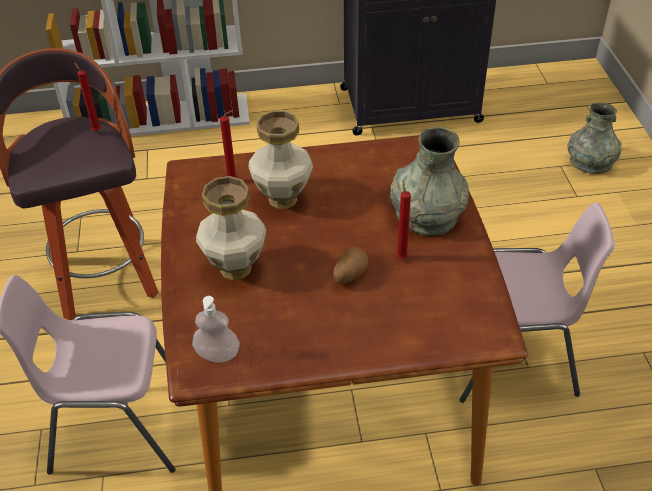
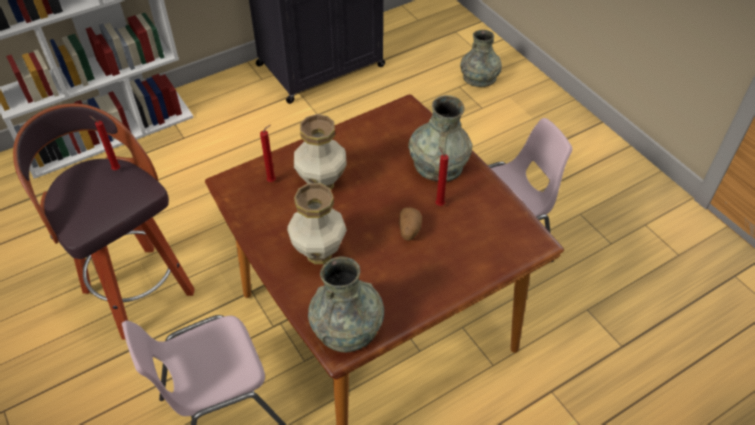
camera: 25 degrees left, 5 degrees up
(217, 354) = (347, 327): soap dispenser -> grey vase

